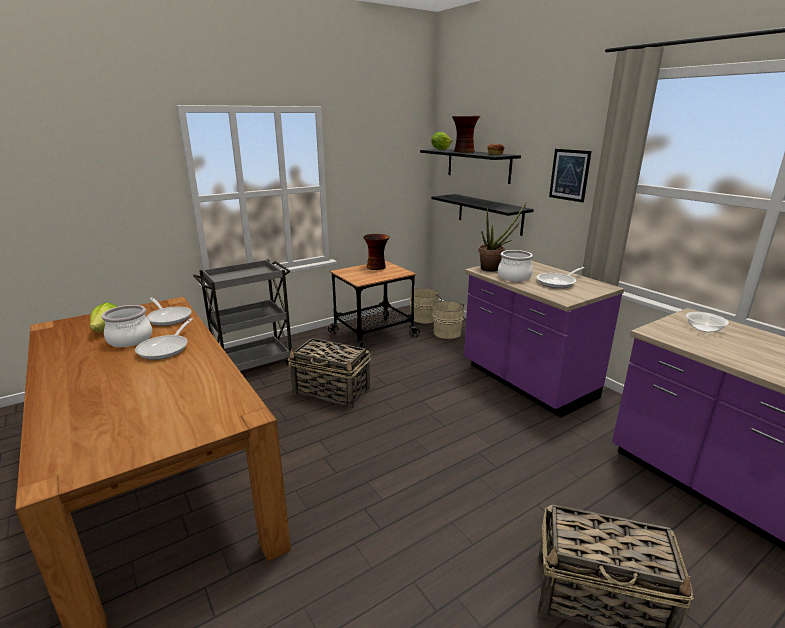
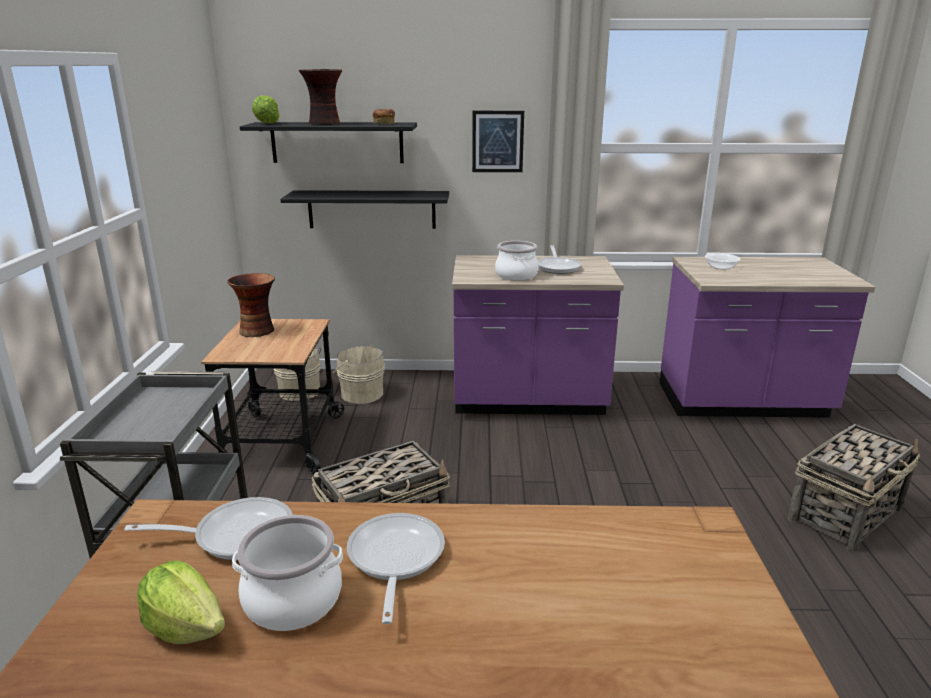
camera: 55 degrees left, 0 degrees up
(166, 348) = (394, 560): frying pan -> frying pan turned 135 degrees counterclockwise
(494, 268) = (475, 273): potted plant -> none

